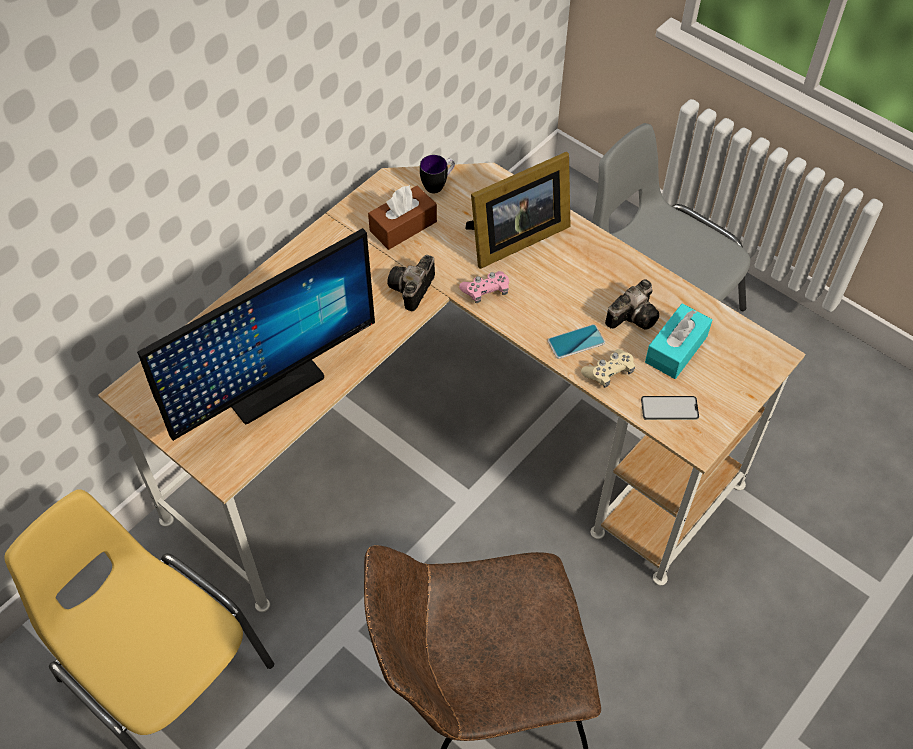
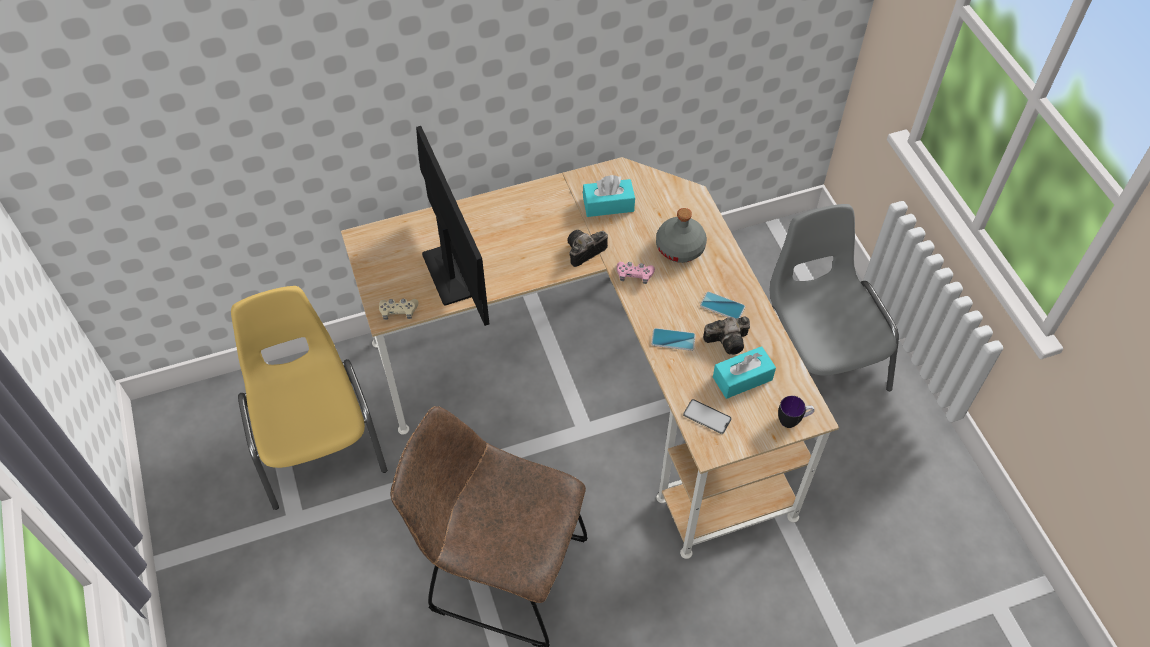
camera: 30 degrees right, 0 degrees up
(272, 385) = (450, 274): monitor -> monitor turned 105 degrees counterclockwise
(403, 226) = (608, 205): brown tissue box -> turquoise tissue box
(438, 185) = (653, 185): mug -> mug (793, 420)
(514, 238) = (680, 247): picture frame -> grey bottle
(602, 282) = (722, 306): none -> phone
(608, 372) = (681, 371): beige game controller -> beige game controller (398, 312)

